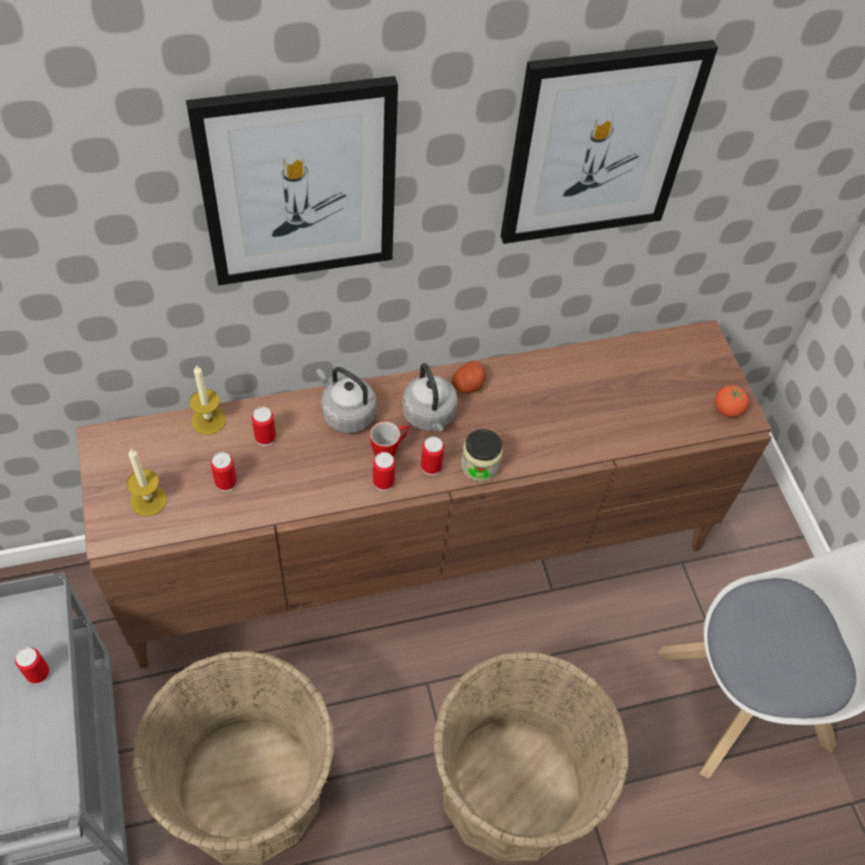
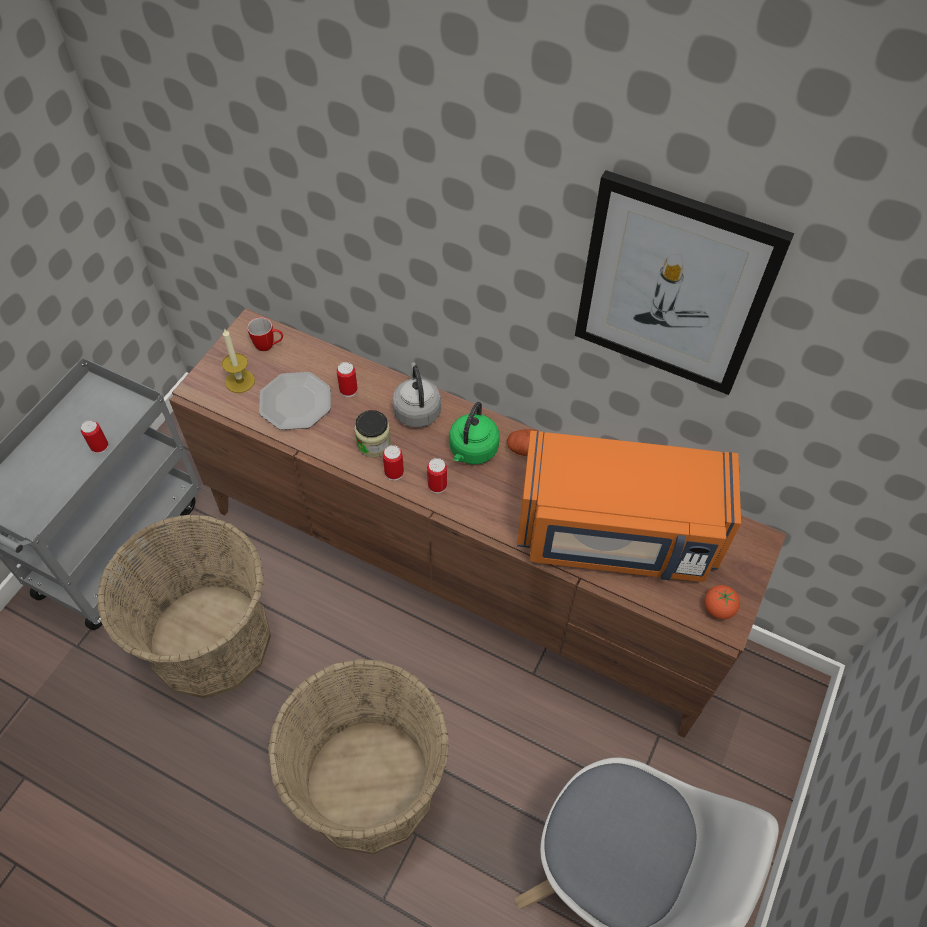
camera: 45 degrees right, 0 degrees up
(208, 420) = (325, 355): candle -> none
(226, 482) = (295, 402): can -> plate
(299, 184) = (411, 191): picture -> none
(389, 450) = (420, 454): mug -> mug (269, 346)
(429, 416) = (472, 451): grey kettle -> green kettle
(480, 465) = (472, 509): jar -> jar (374, 444)
(607, 405) = (617, 535): none -> orange microwave

